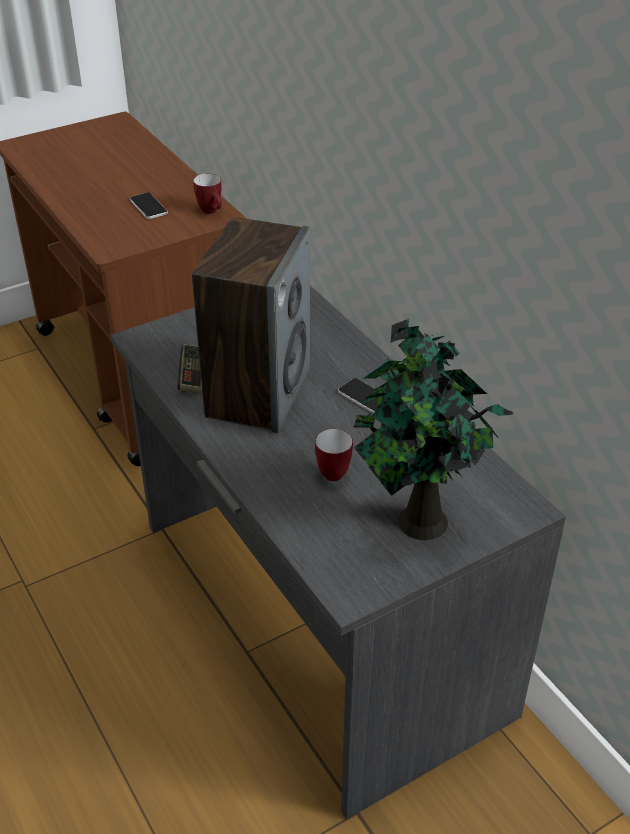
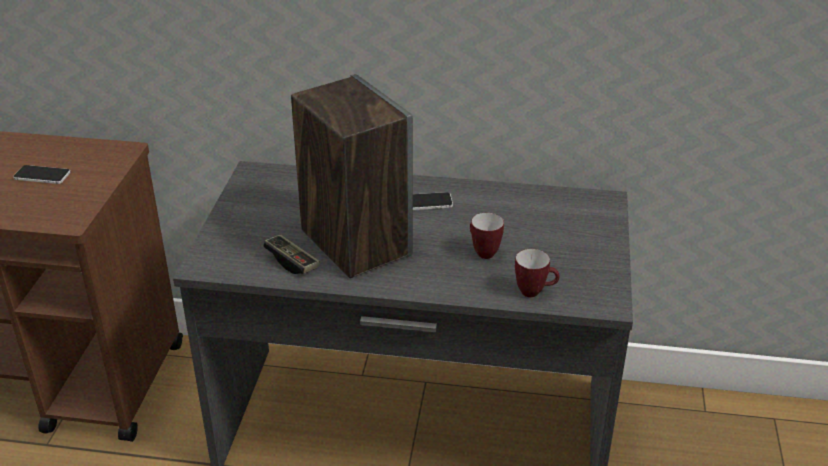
camera: 50 degrees left, 5 degrees down
(212, 212) = (107, 152): mug -> mug (535, 292)
(418, 523) = (572, 244): potted plant -> none

